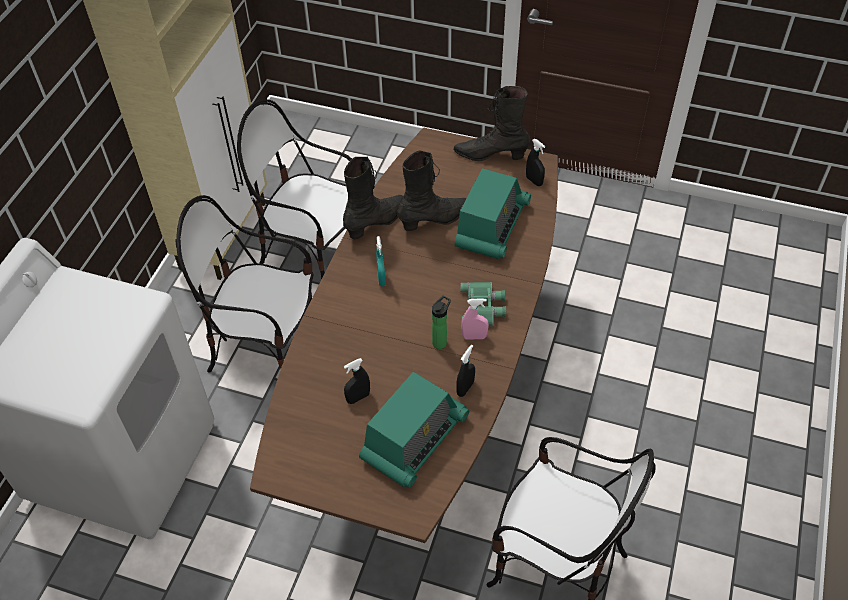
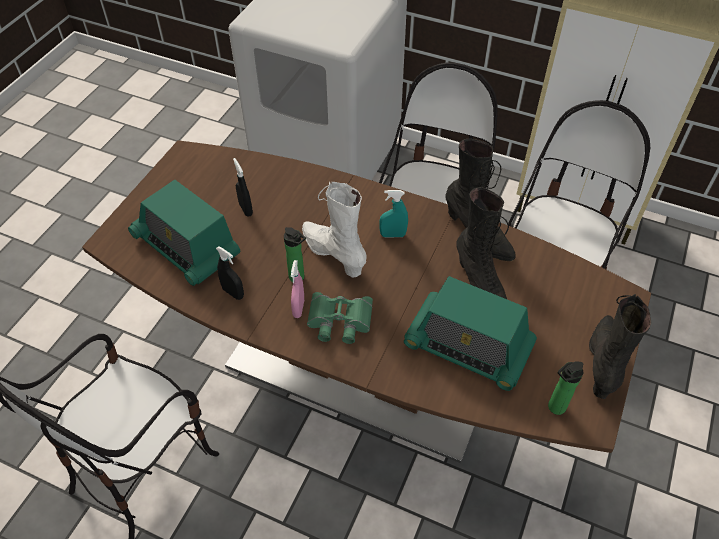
camera: 95 degrees right, 0 degrees up
(409, 319) = (333, 254): none -> white boot
(534, 181) = (554, 408): black spray bottle -> bottle

